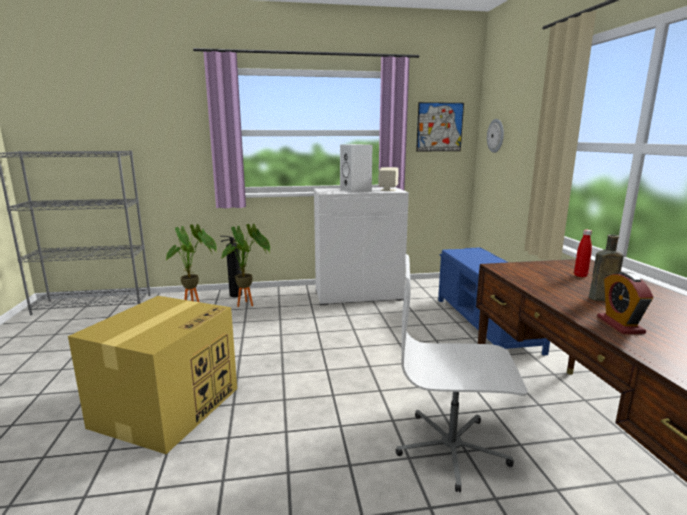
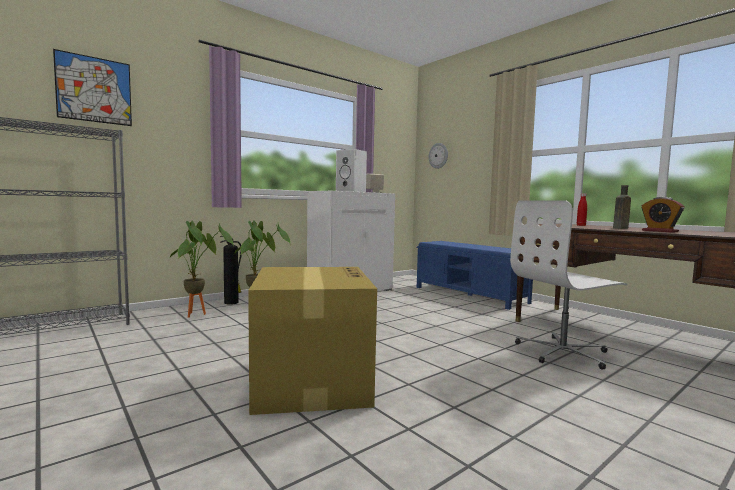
camera: 30 degrees left, 10 degrees down
(439, 127) = (392, 148): picture -> picture (94, 89)

